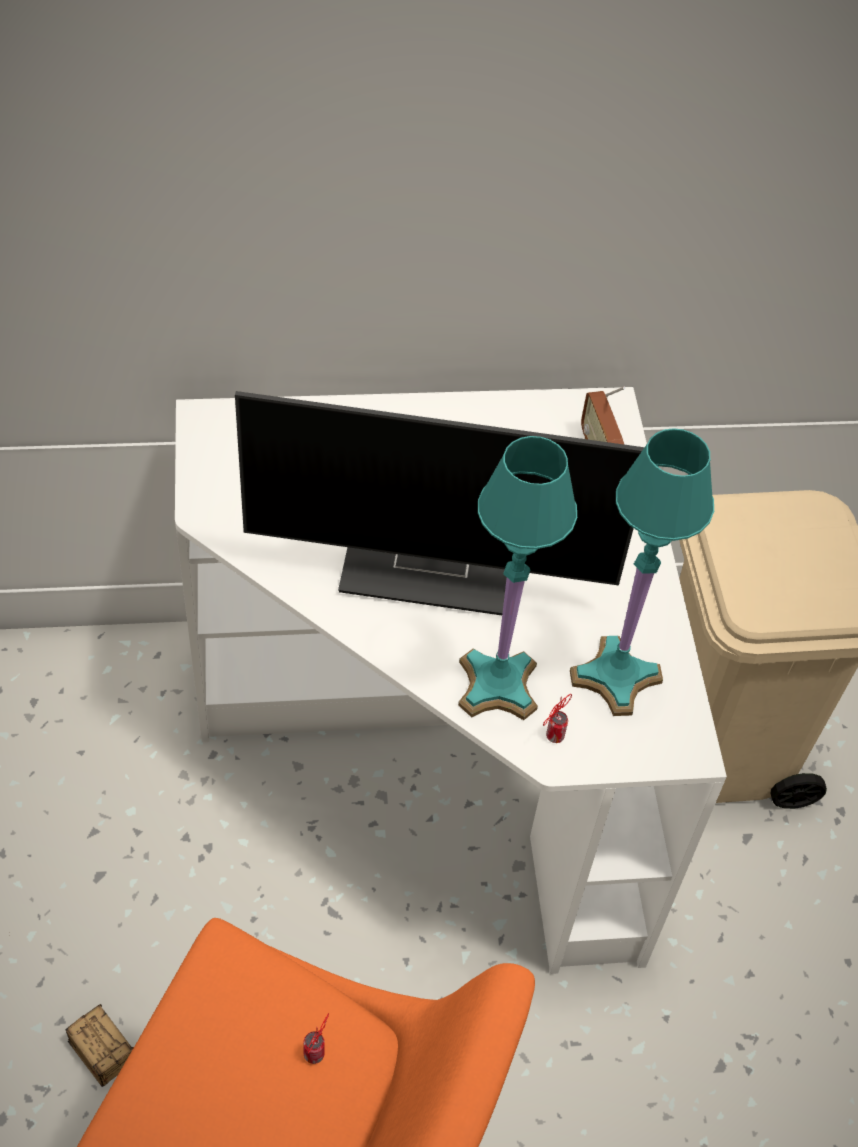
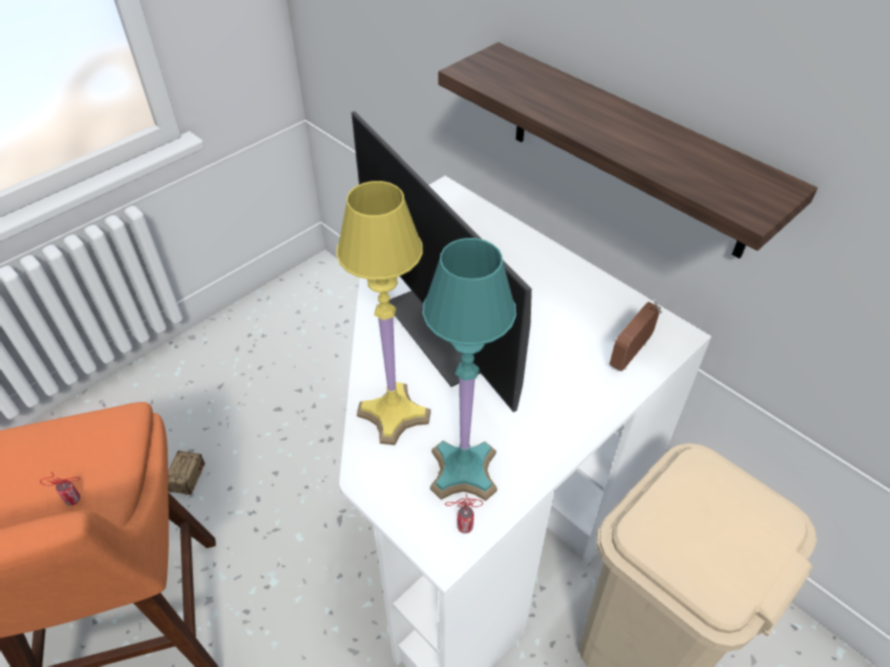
camera: 55 degrees right, 5 degrees down
(477, 248) = (628, 151): none -> shelf
(496, 685) = (393, 413): turquoise table lamp -> yellow table lamp
(553, 738) = (380, 467): can -> can (462, 527)

